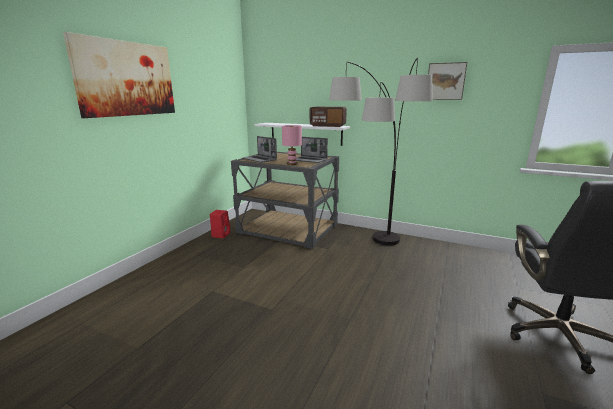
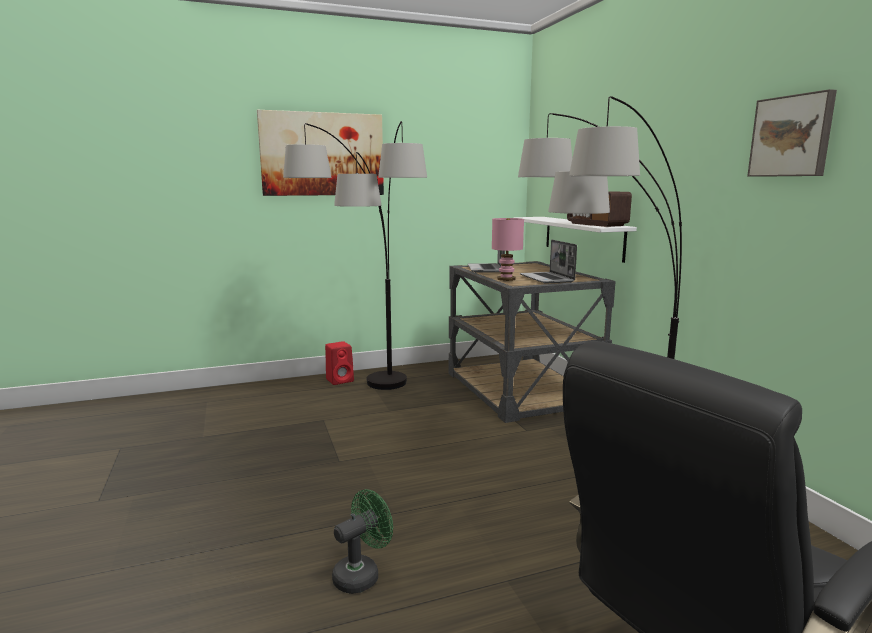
camera: 45 degrees right, 5 degrees down
(221, 235) = (429, 370): red speaker -> red speaker (340, 380)
(221, 266) = (371, 401): none -> floor lamp
(393, 356) = (362, 574): none -> green fan

